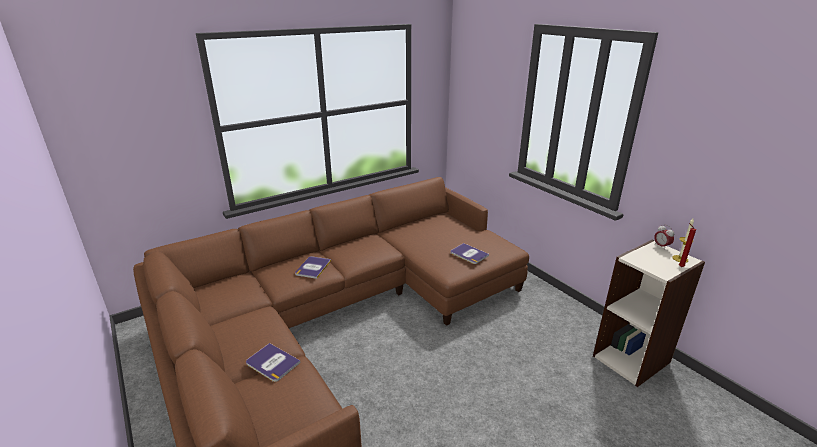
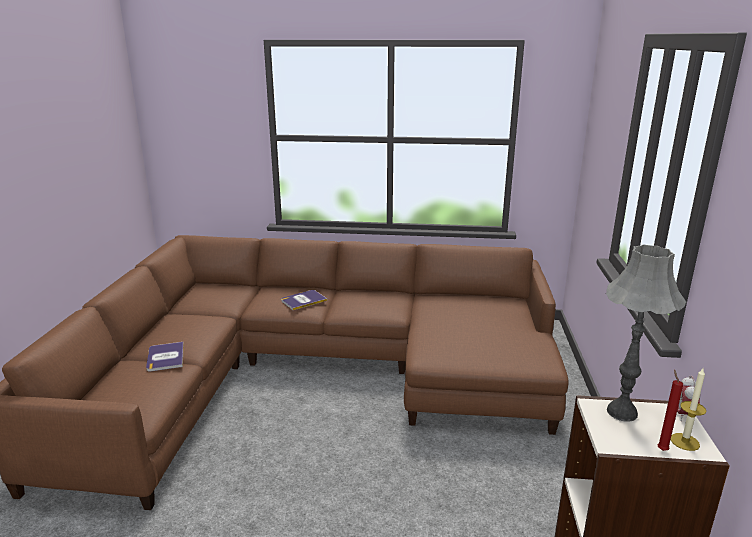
camera: 40 degrees right, 5 degrees down
(469, 254) = (476, 347): book -> none
(643, 256) = (622, 413): none -> grey table lamp

